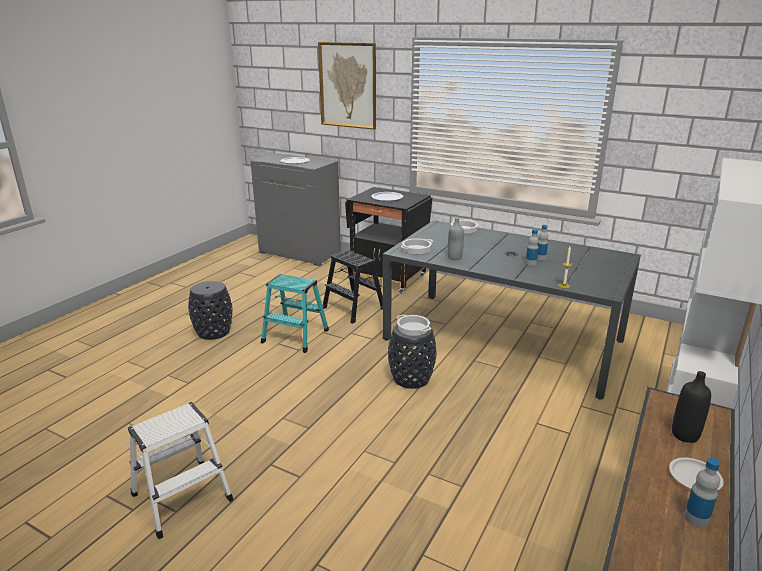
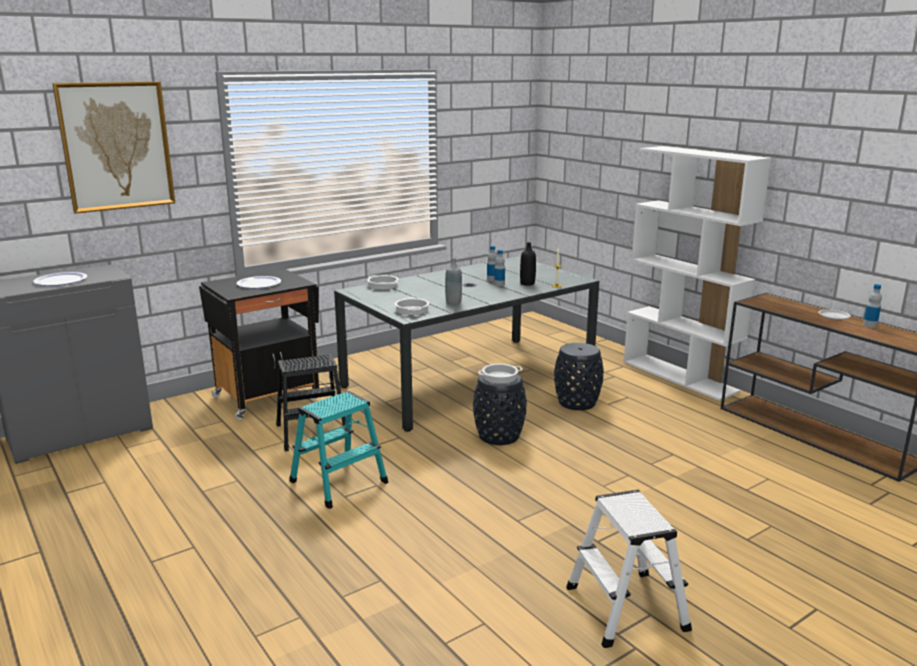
camera: 65 degrees left, 5 degrees down
(213, 332) = (252, 542): black stool -> black stool (577, 403)
(685, 435) = (791, 308): black bottle -> black bottle (527, 283)

